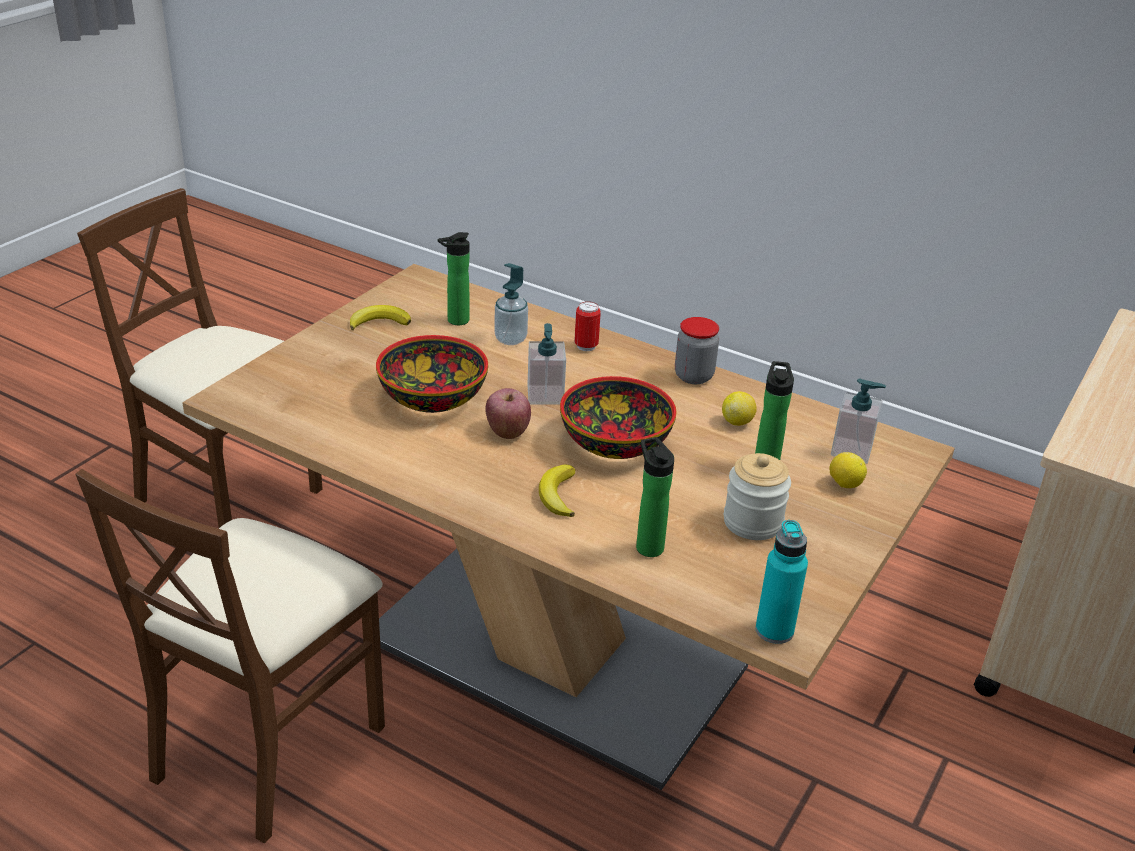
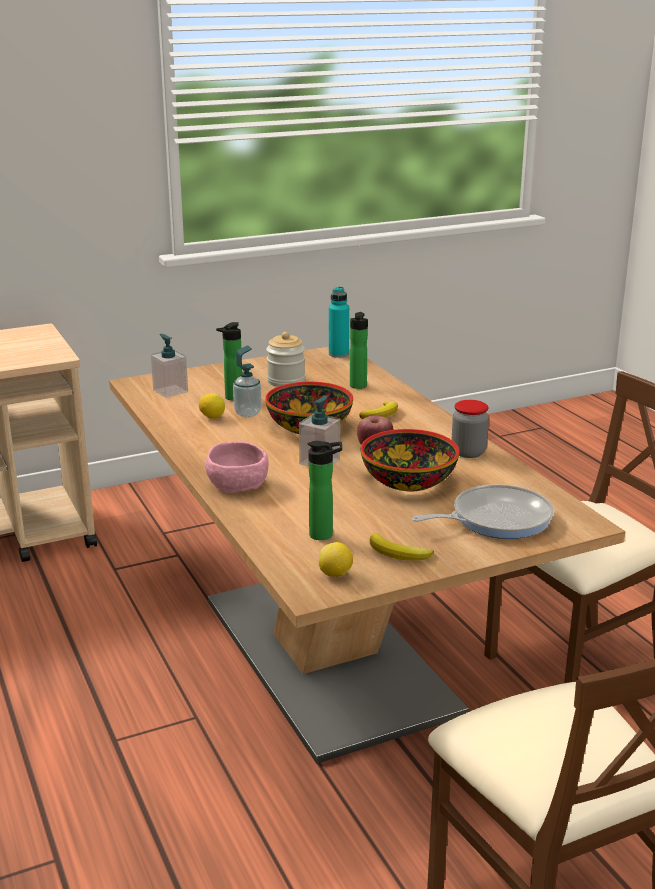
camera: 145 degrees left, 10 degrees down
(316, 378) = (495, 519): none -> frying pan
(510, 339) = (294, 506): soap dispenser -> soap dispenser (247, 413)
(586, 346) = (239, 484): can -> pink bowl
(693, 376) = (192, 446): jar -> jar (468, 452)
(844, 484) = (206, 381): lemon -> lemon (335, 575)

